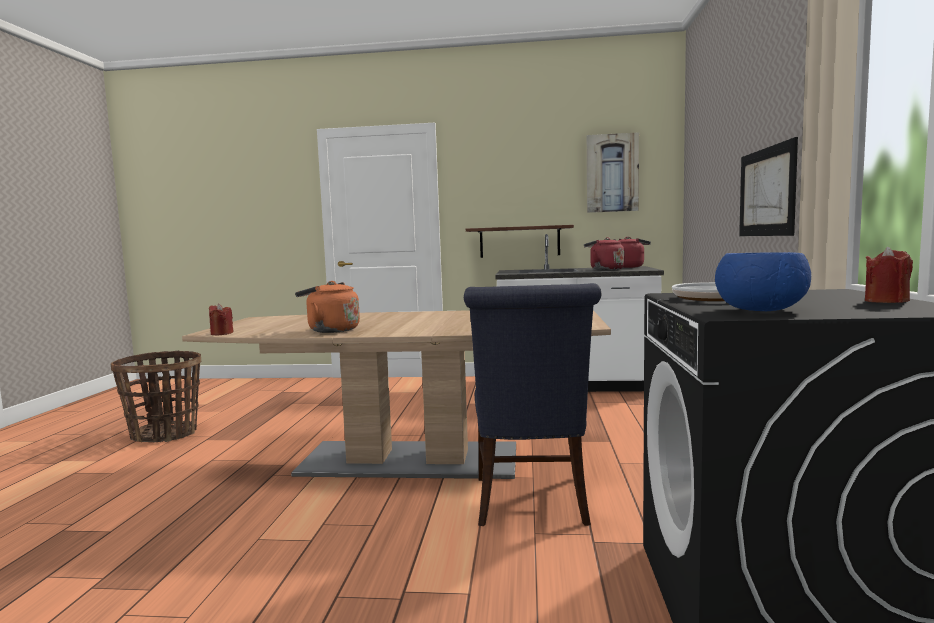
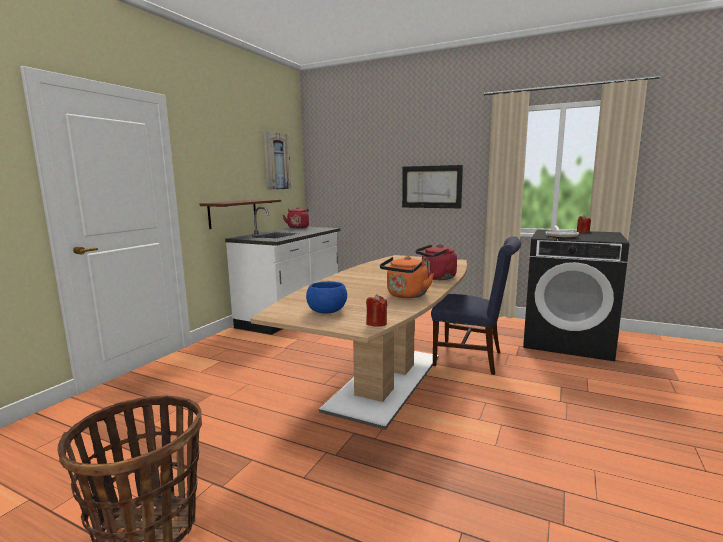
camera: 70 degrees left, 5 degrees up
(604, 270) = (307, 230): red kettle -> red kettle (436, 278)
(760, 310) = (603, 238): blue bowl -> blue bowl (327, 311)

